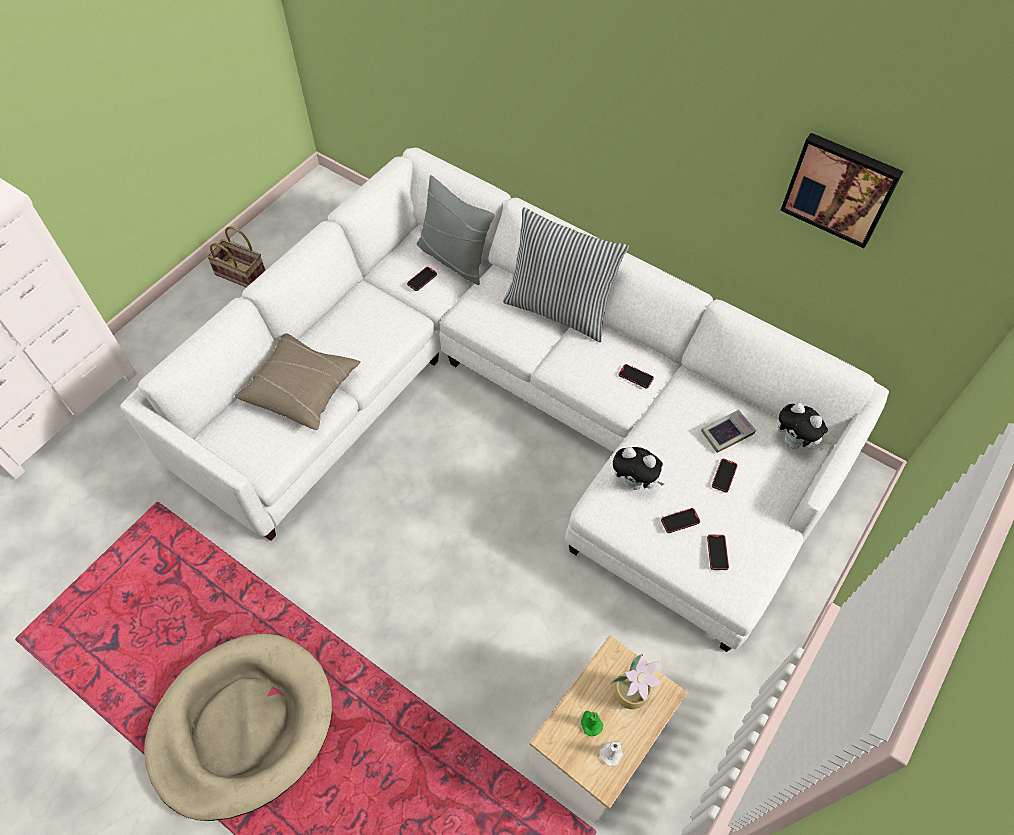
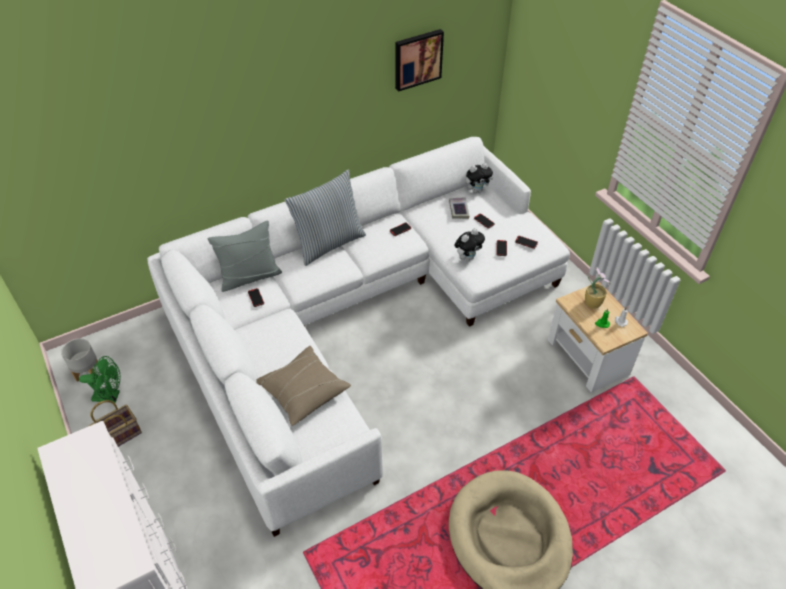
camera: 65 degrees left, 10 degrees down
(286, 242) = (110, 396): none -> green fan
(307, 208) = (87, 372): none -> grey planter

